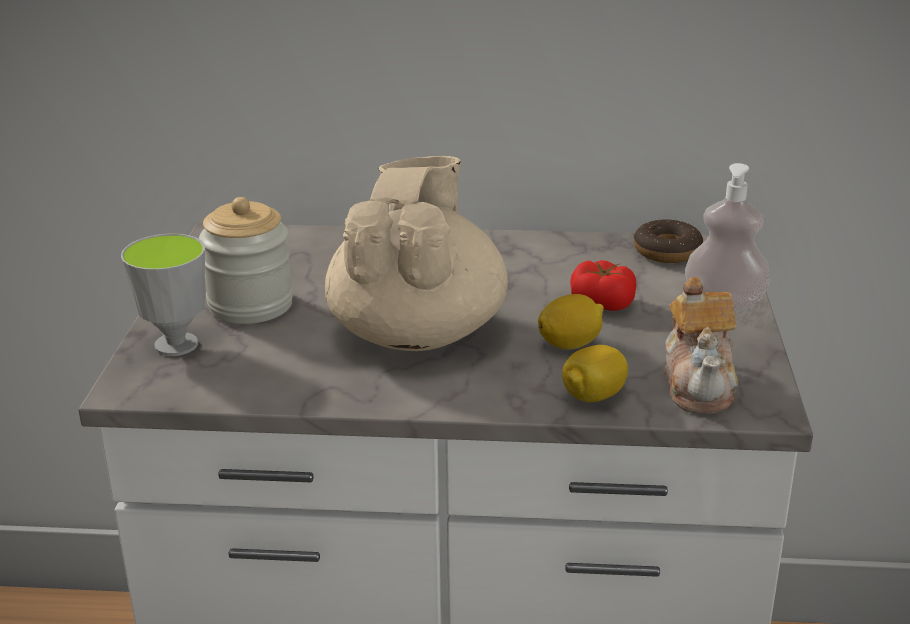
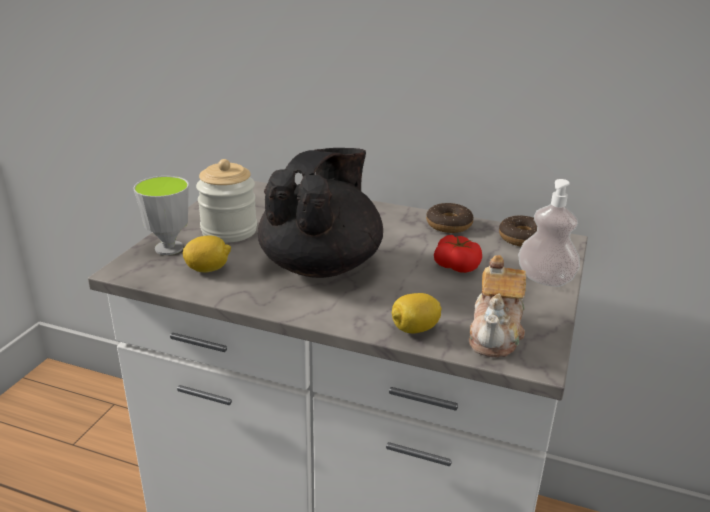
camera: 15 degrees right, 0 degrees up
(418, 332) = (322, 265): beige teapot -> black teapot
(560, 248) = (449, 225): none -> donut
(570, 344) = (419, 290): lemon -> lemon (208, 269)

